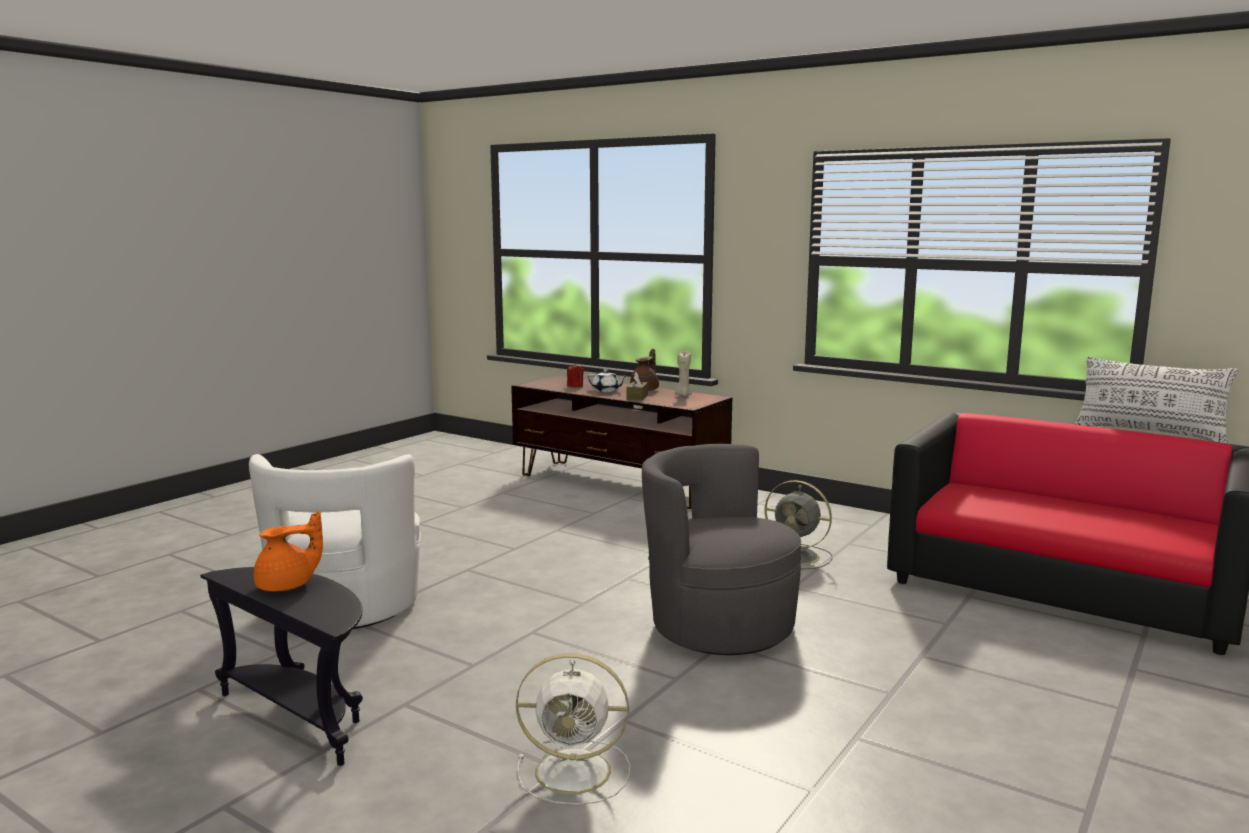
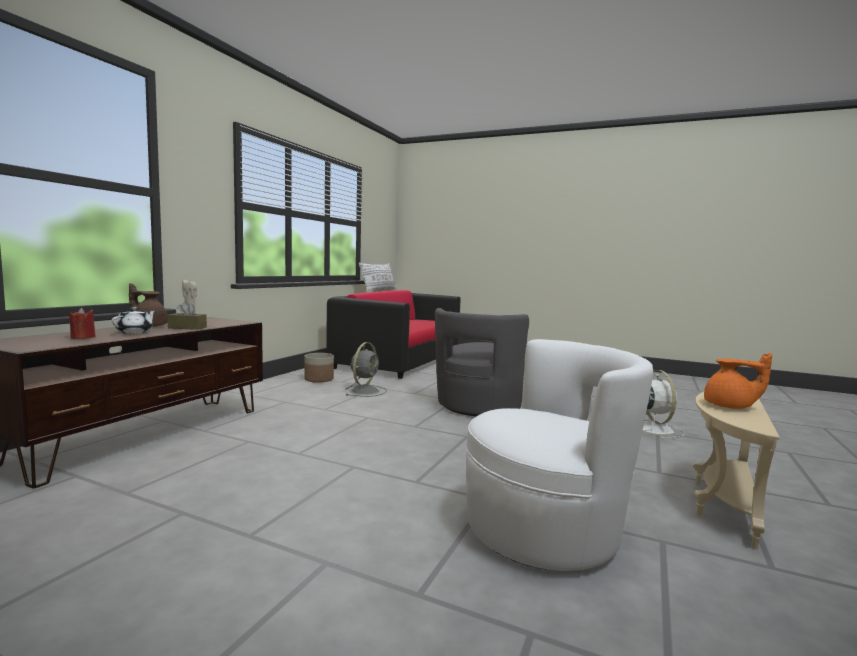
camera: 100 degrees left, 5 degrees down
(287, 586) = (730, 407): orange teapot -> orange teapot turned 150 degrees clockwise
(301, 716) = (723, 503): black side table -> beige side table
(857, 531) = (319, 379): none -> planter

